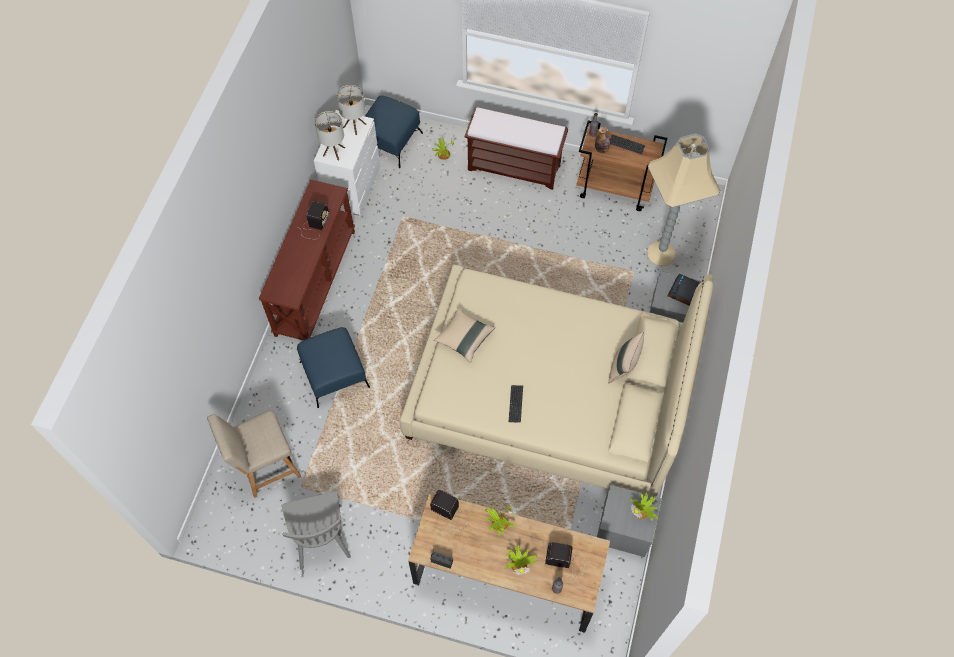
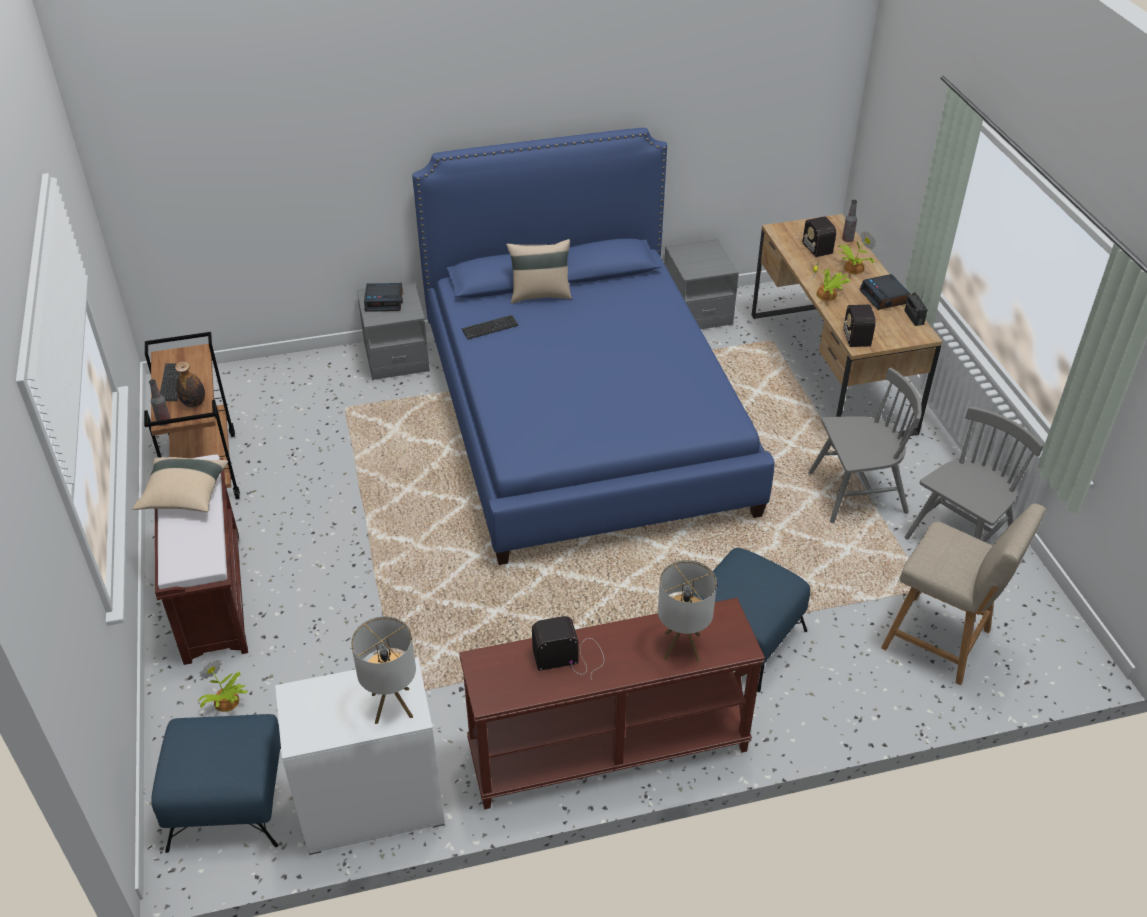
camera: 120 degrees left, 20 degrees down
(354, 125) = (309, 705): table lamp -> table lamp (681, 646)
(390, 505) = (856, 493): none -> grey chair
(464, 338) = (614, 431): beige pillow -> beige pillow (184, 496)
(474, 560) = (885, 297): none -> alarm clock
(515, 404) = (665, 356): keyboard -> keyboard (490, 328)
(549, 391) = (583, 419): beige bed -> blue bed
(642, 511) = (691, 252): potted plant -> none
(661, 253) = (298, 393): beige floor lamp -> none

